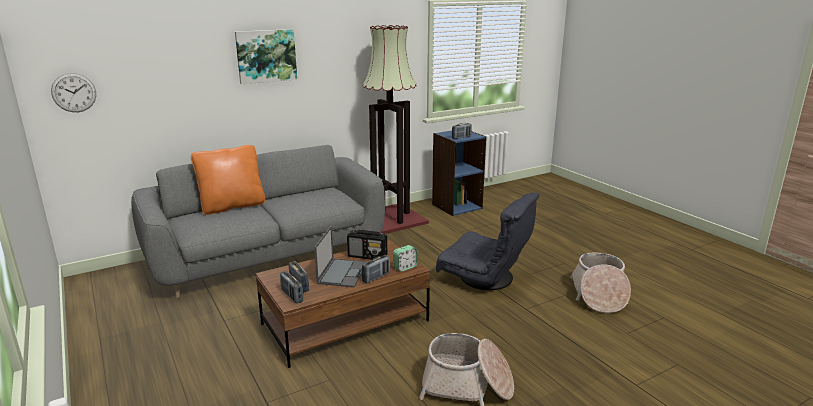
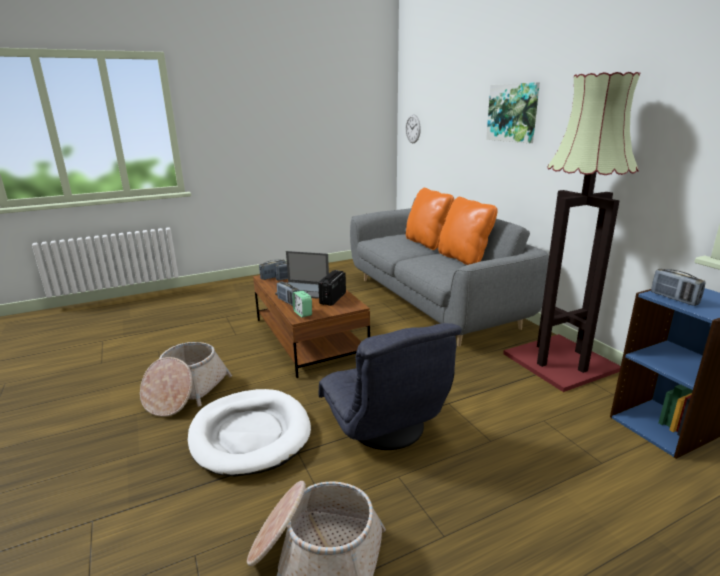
camera: 95 degrees right, 0 degrees up
(295, 194) = (463, 259): none -> orange pillow
(485, 278) = (384, 427): grey armchair -> grey armchair turned 60 degrees counterclockwise
(515, 332) = (250, 434): none -> white dog bed

